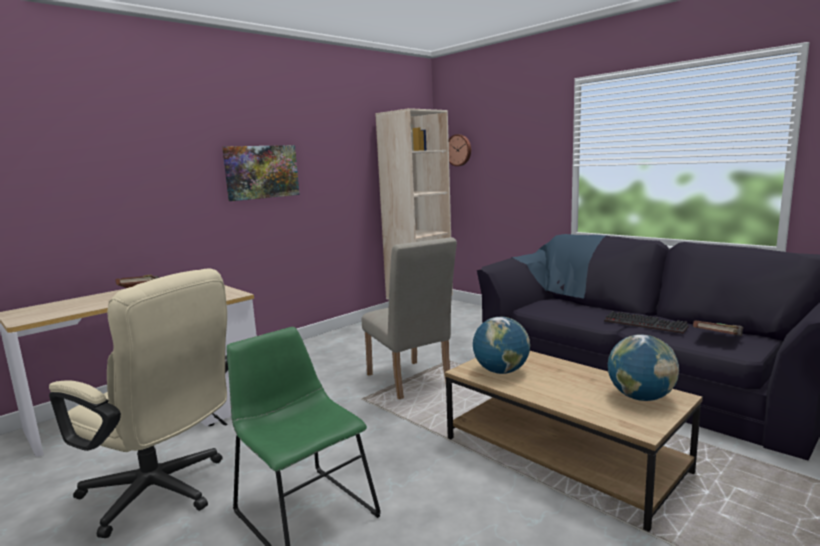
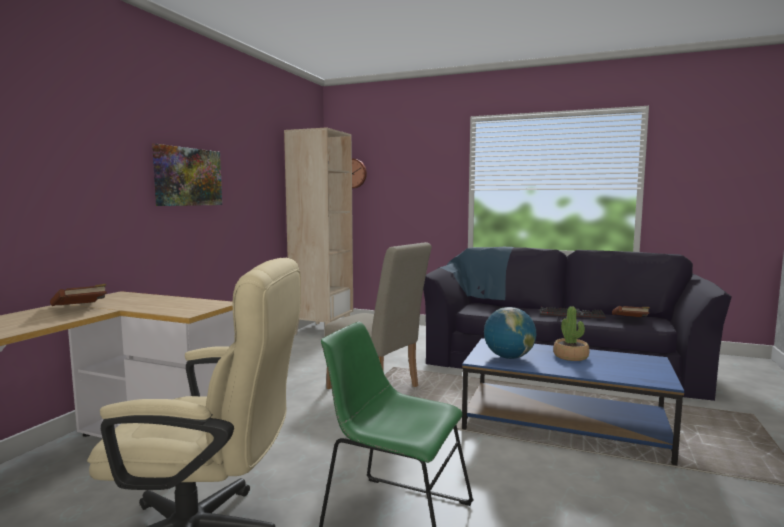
camera: 25 degrees left, 5 degrees down
(562, 454) = (563, 425): brown coffee table -> blue coffee table
(574, 379) = (570, 356): none -> potted plant
(640, 398) = (632, 362): globe -> none

